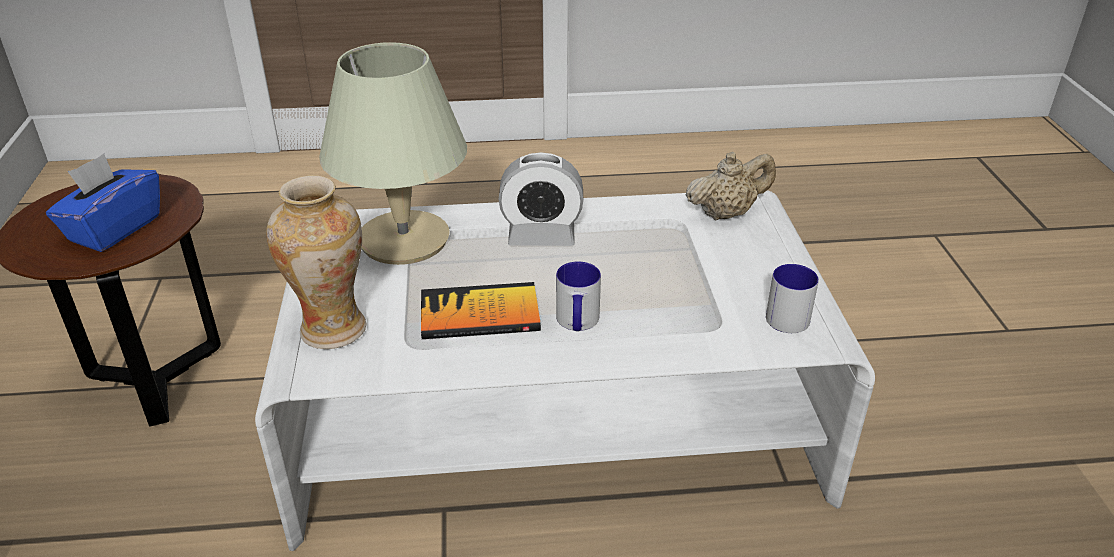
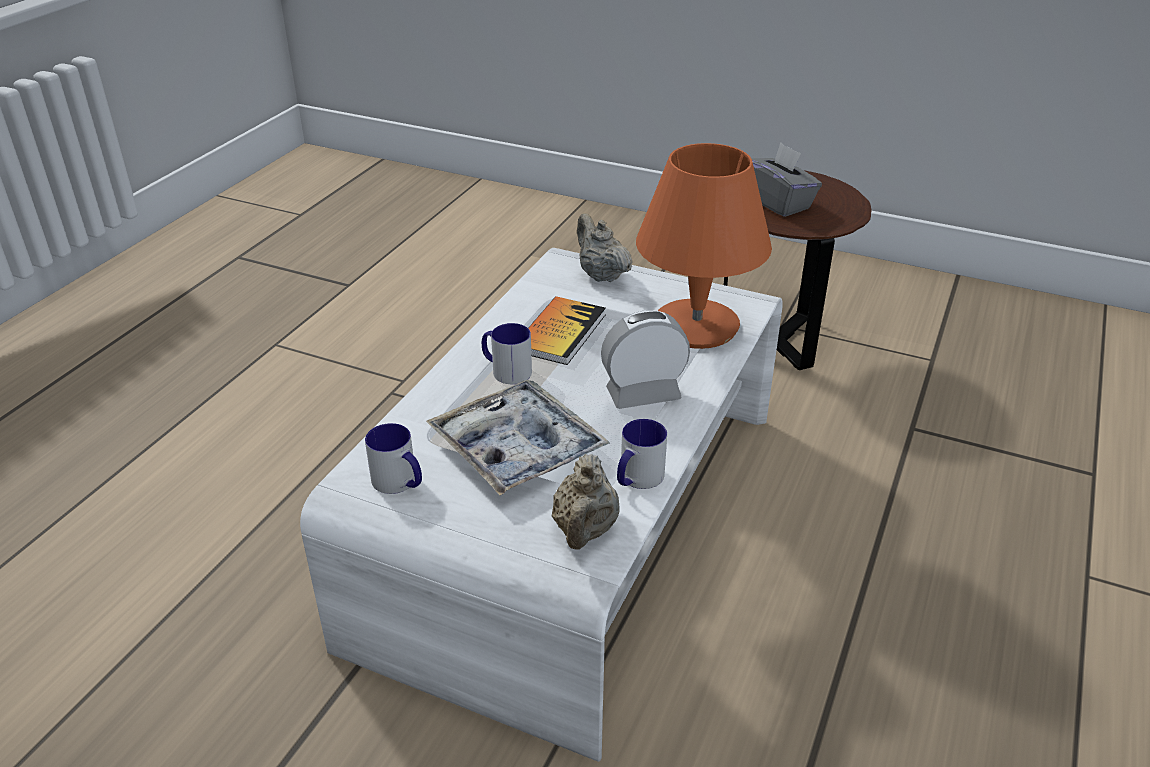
camera: 120 degrees right, 0 degrees up
(114, 229) = (777, 202): blue tissue box -> grey tissue box
(332, 329) = (601, 275): vase -> beige teapot
(404, 239) = (697, 326): beige table lamp -> orange table lamp
(541, 236) = (643, 394): alarm clock -> alarm clock turned 45 degrees clockwise
(650, 209) = (637, 479): none -> mug
(677, 273) = (517, 448): none -> tray

